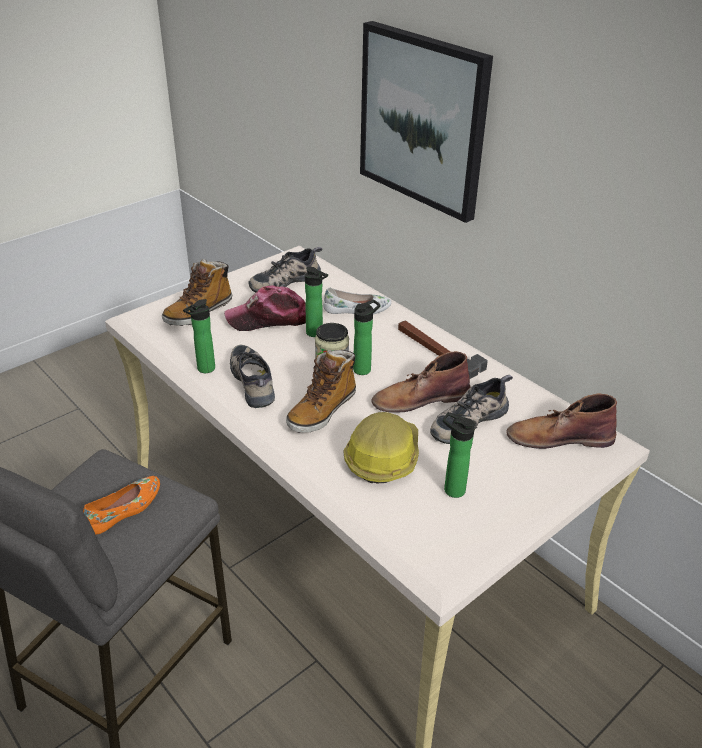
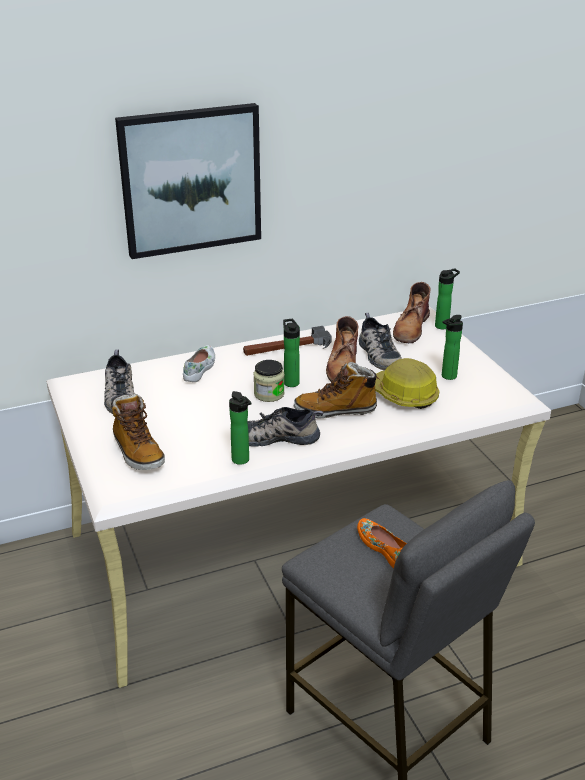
camera: 70 degrees left, 5 degrees down
(269, 319) = (181, 414): cap -> none
(316, 334) = (224, 394): bottle -> bottle (443, 325)
(322, 410) = (336, 410): boot -> boot turned 120 degrees clockwise

